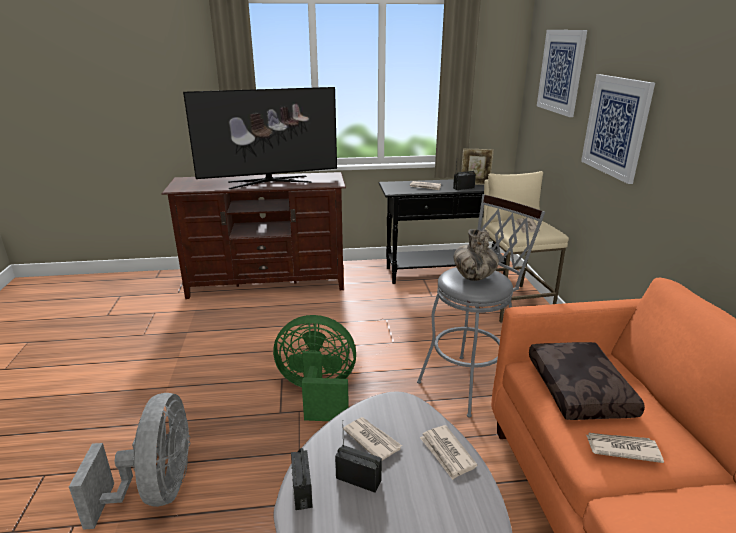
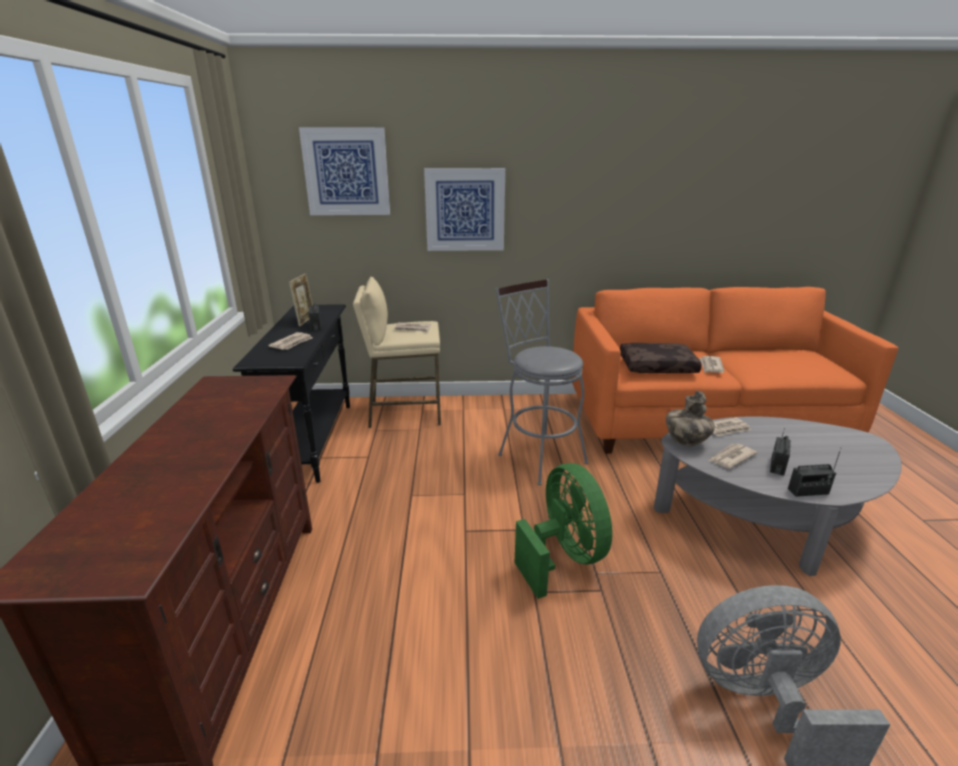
camera: 85 degrees left, 0 degrees up
(269, 182) = (204, 438): television -> none
(318, 393) = (563, 557): green fan -> green fan turned 150 degrees clockwise
(473, 277) = (550, 355): vase -> vase (685, 442)

